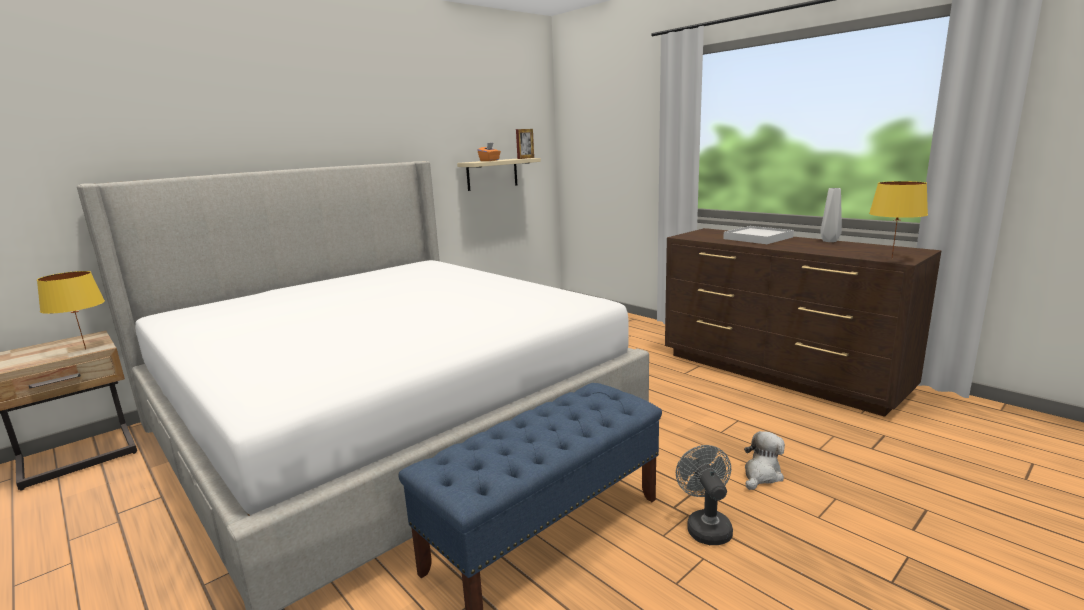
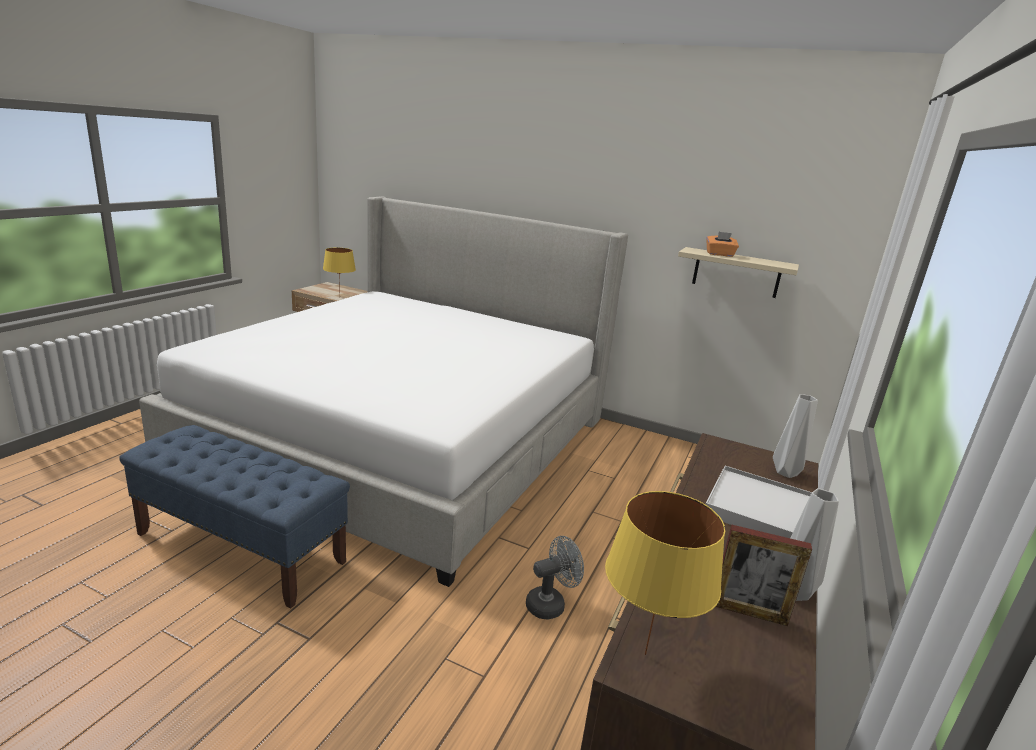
camera: 65 degrees right, 5 degrees up
(525, 158) = (778, 265): picture frame -> picture frame (749, 612)
(706, 526) = (242, 648): grey fan -> grey fan (550, 604)
(716, 232) = (785, 472): none -> grey vase
(761, 475) = (343, 698): plush toy -> none

